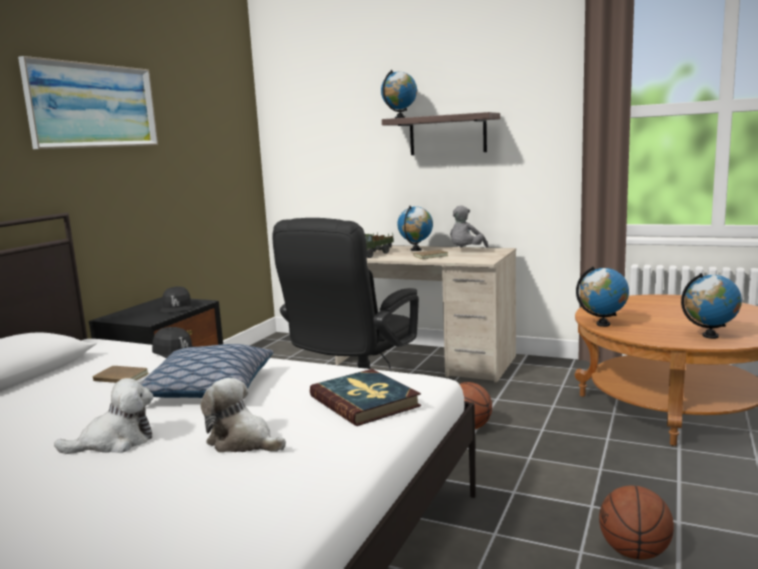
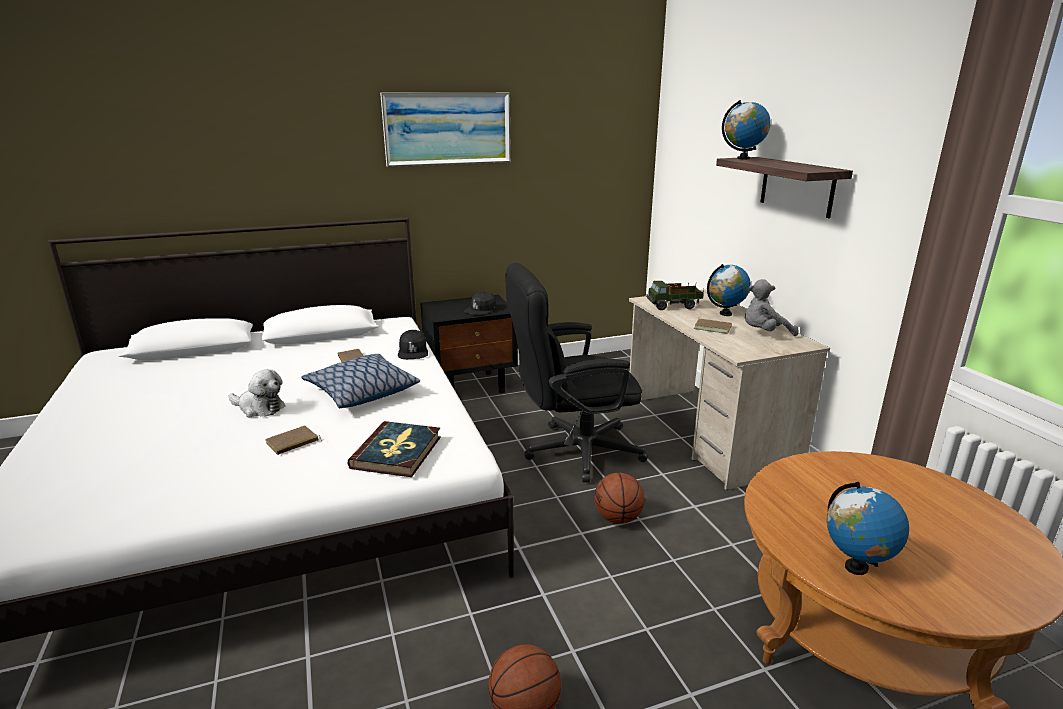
camera: 45 degrees right, 10 degrees up
(243, 442) = (293, 443): plush toy -> brown book
(603, 324) = (776, 485): globe -> none

